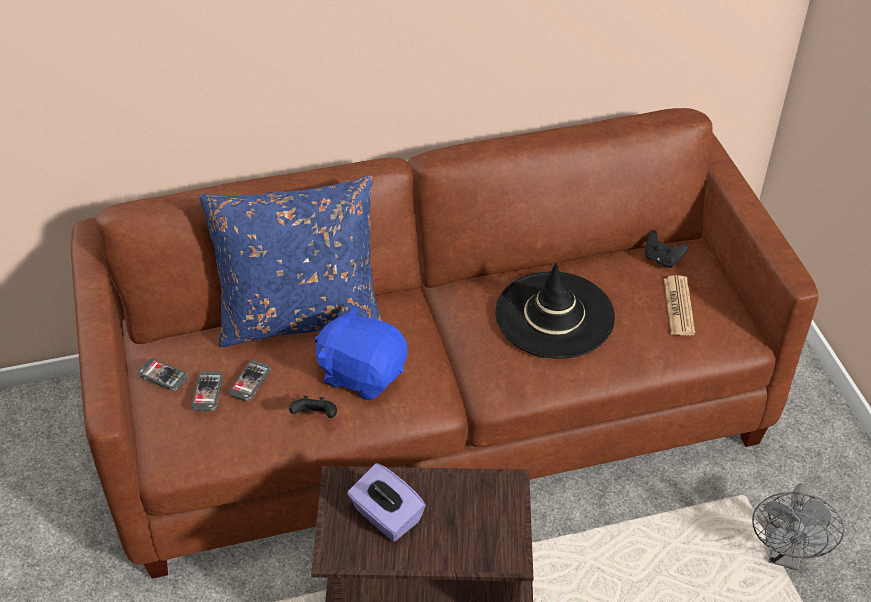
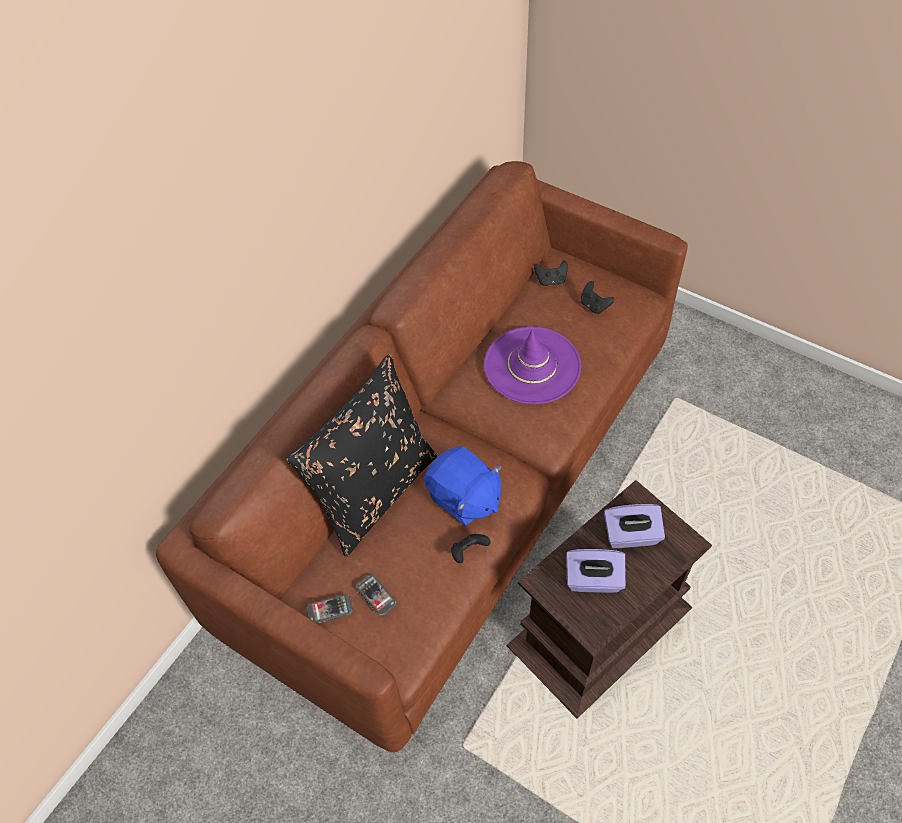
camera: 40 degrees left, 10 degrees up
(250, 381) = (397, 564): phone -> none
(300, 316) = (374, 490): blue pillow -> black pillow
(362, 373) = (464, 498): blue plush toy -> blue plush toy turned 120 degrees counterclockwise
(465, 510) = (631, 535): none -> purple tissue box
(554, 315) = (532, 366): black hat -> purple hat
(678, 306) = (594, 305): newspaper -> black game controller
(785, 555) = (729, 416): grey fan -> none

